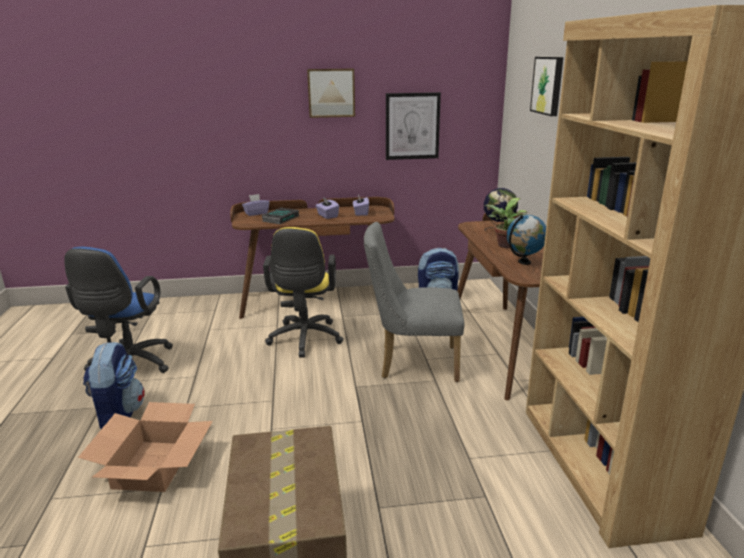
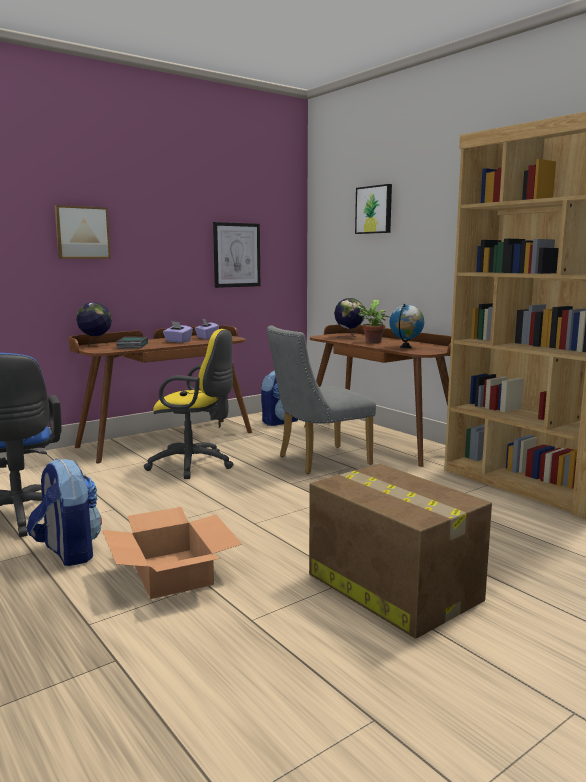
camera: 30 degrees left, 10 degrees down
(256, 213) = (95, 345): purple tissue box -> globe
(304, 340) = (195, 465): yellow office chair -> yellow office chair turned 45 degrees counterclockwise
(331, 93) = (163, 218): picture -> picture (82, 232)

